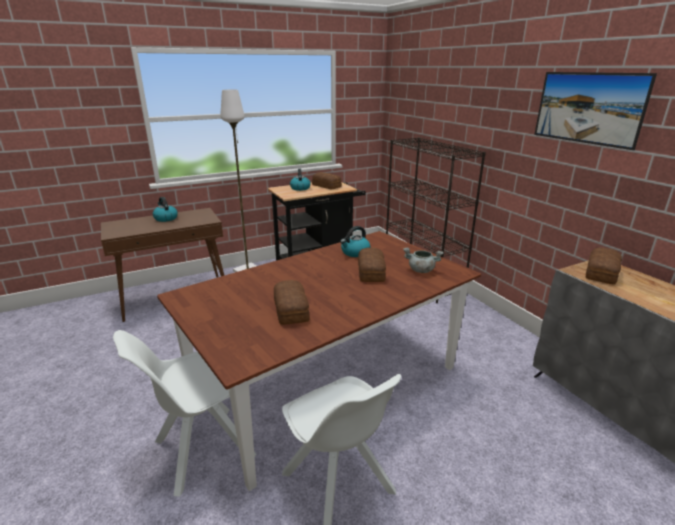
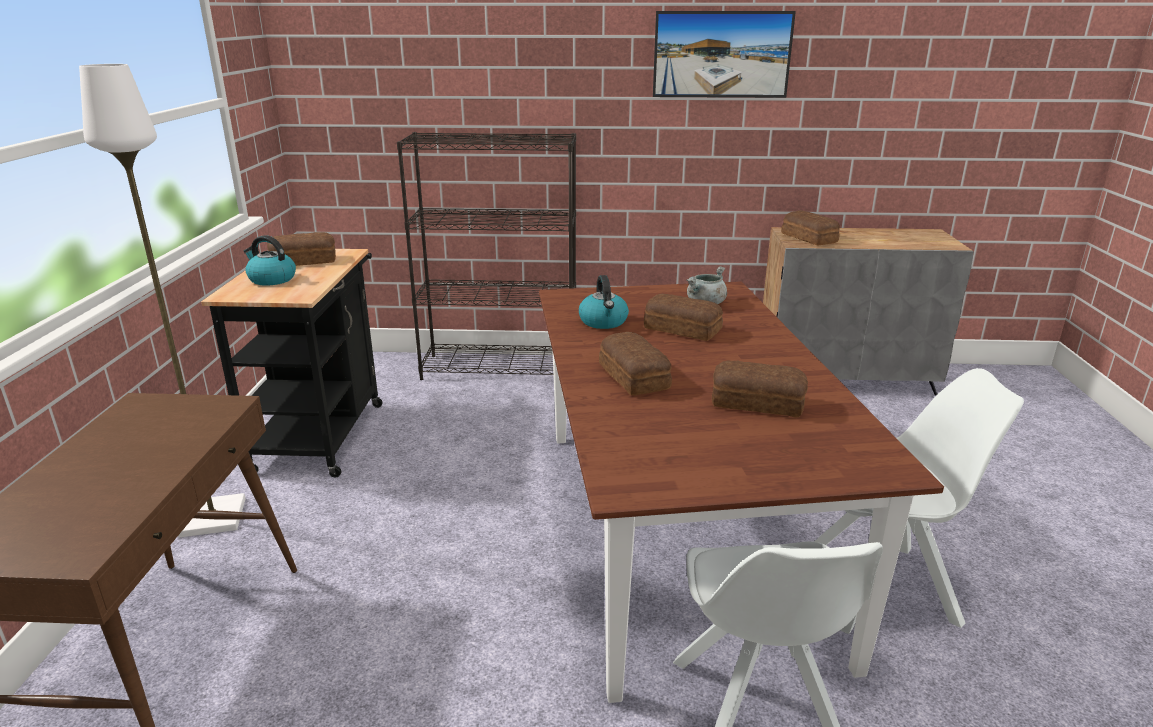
camera: 60 degrees left, 0 degrees up
(165, 218) = (96, 458): kettle -> none
(294, 274) = (634, 375): none -> bread

